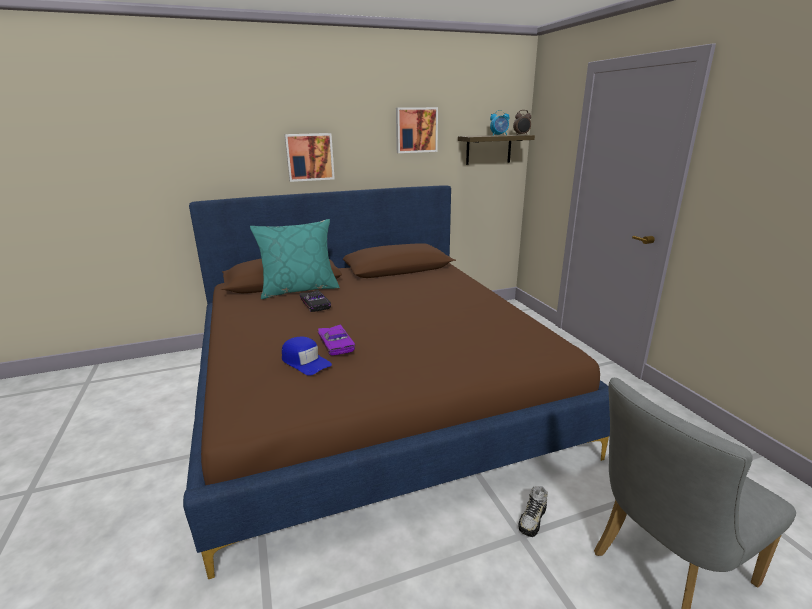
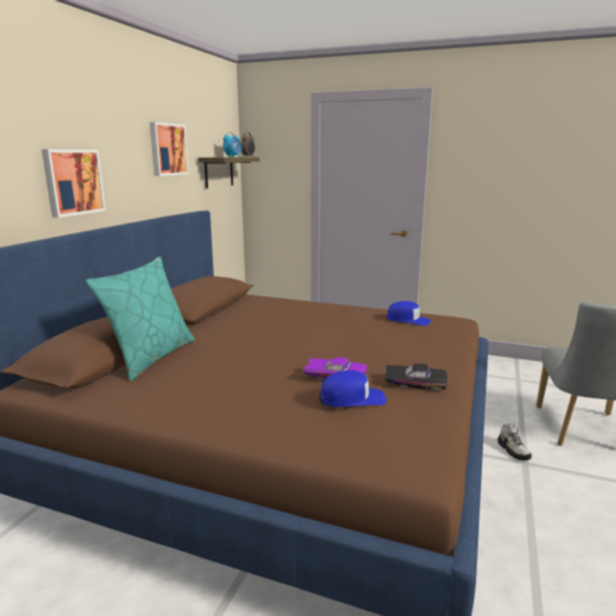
camera: 50 degrees left, 5 degrees down
(316, 304) = (216, 360): black toy car -> black toy car (415, 382)
(513, 332) = (408, 320): none -> blue cap

